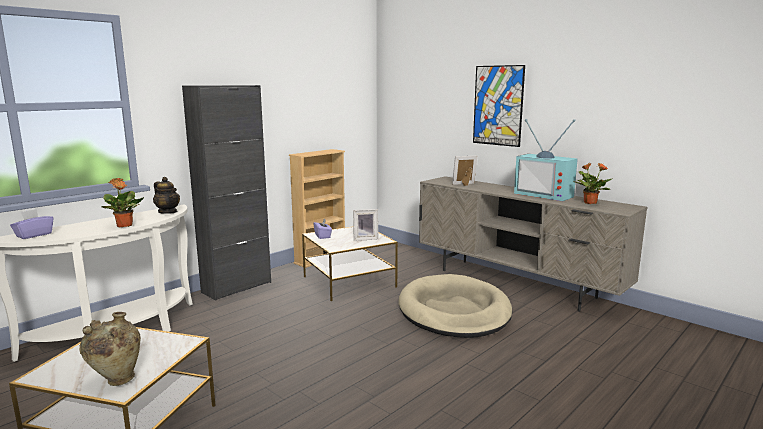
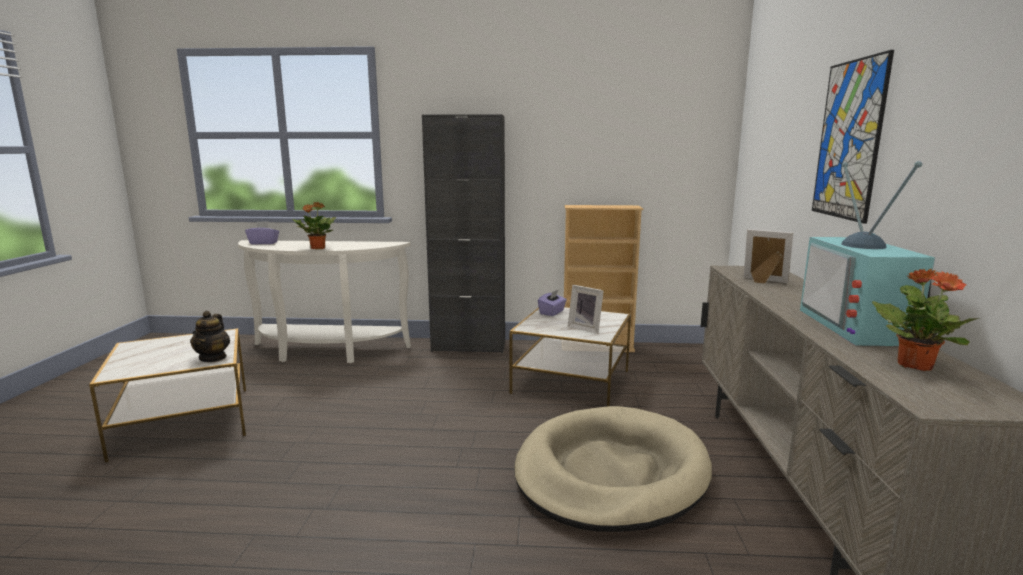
camera: 50 degrees right, 0 degrees up
(116, 380) = (131, 366): beige vase -> none
(168, 212) = (376, 245): teapot -> teapot (213, 358)

